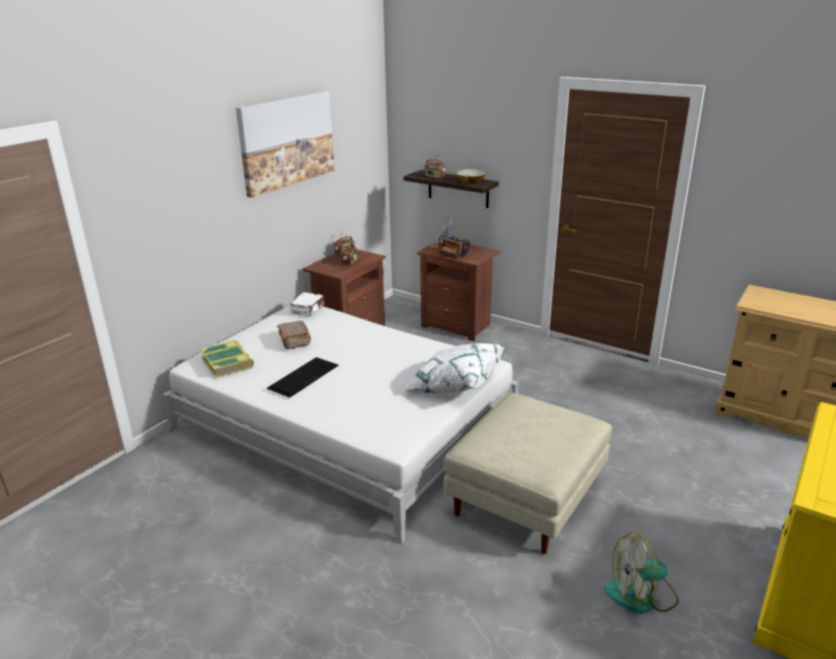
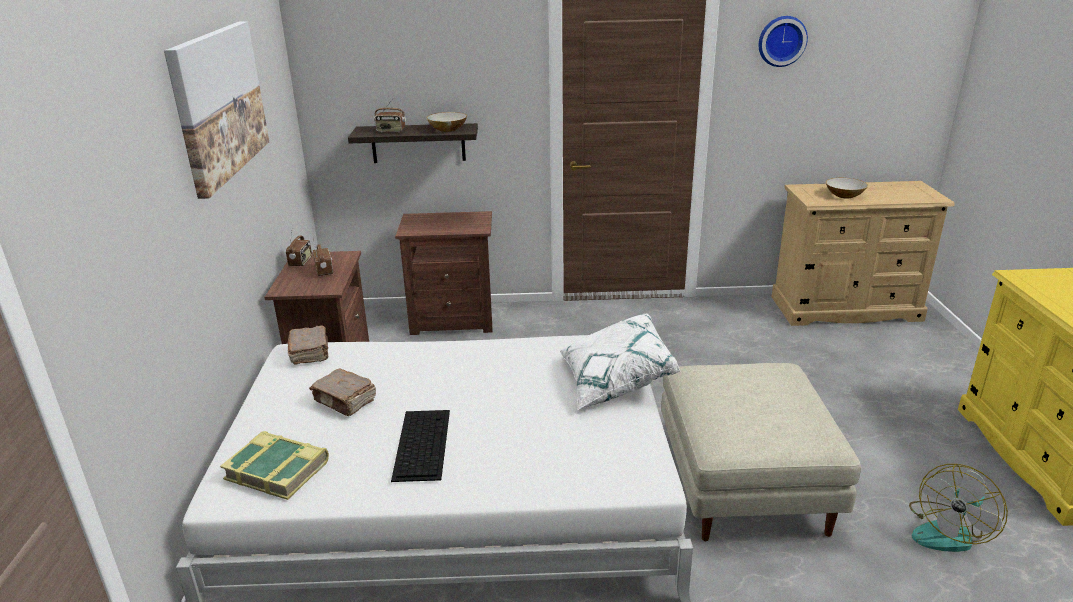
camera: 35 degrees left, 0 degrees up
(308, 309) = (310, 353): white book -> brown book
(453, 254) = (444, 228): radio -> none
(758, 151) = (781, 41): none -> wall clock
(789, 306) = (844, 195): none -> bowl

